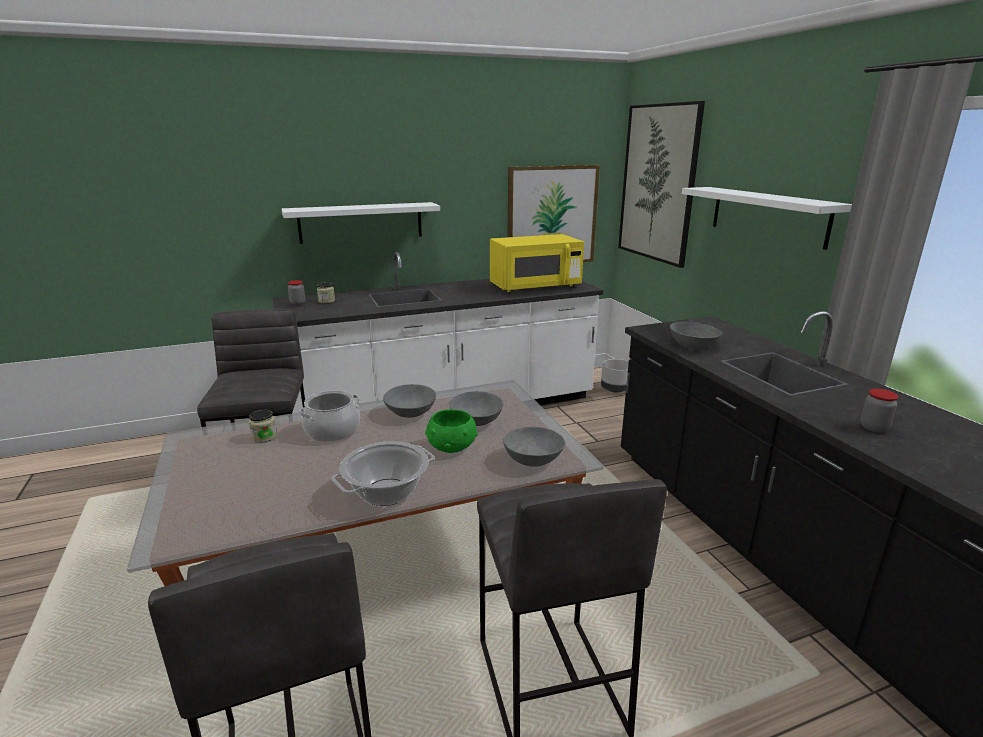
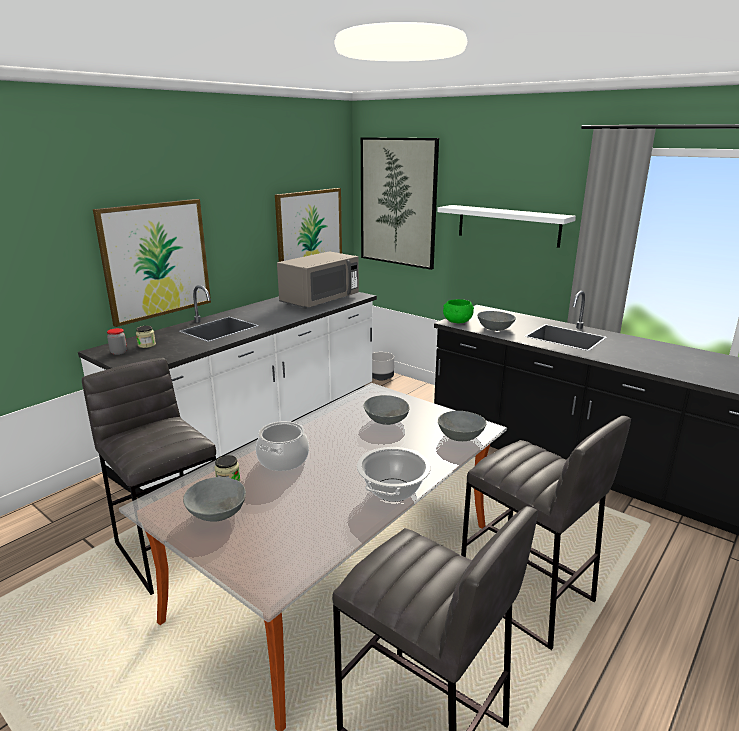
camera: 30 degrees left, 0 degrees up
(361, 222) = (156, 260): white shelf -> picture
(410, 412) = (327, 427): grey bowl -> grey bowl (216, 512)
(451, 447) = (394, 444): green bowl -> green bowl (457, 321)
(535, 286) = (320, 300): yellow microwave -> grey microwave
(874, 427) = (648, 360): jar -> none

